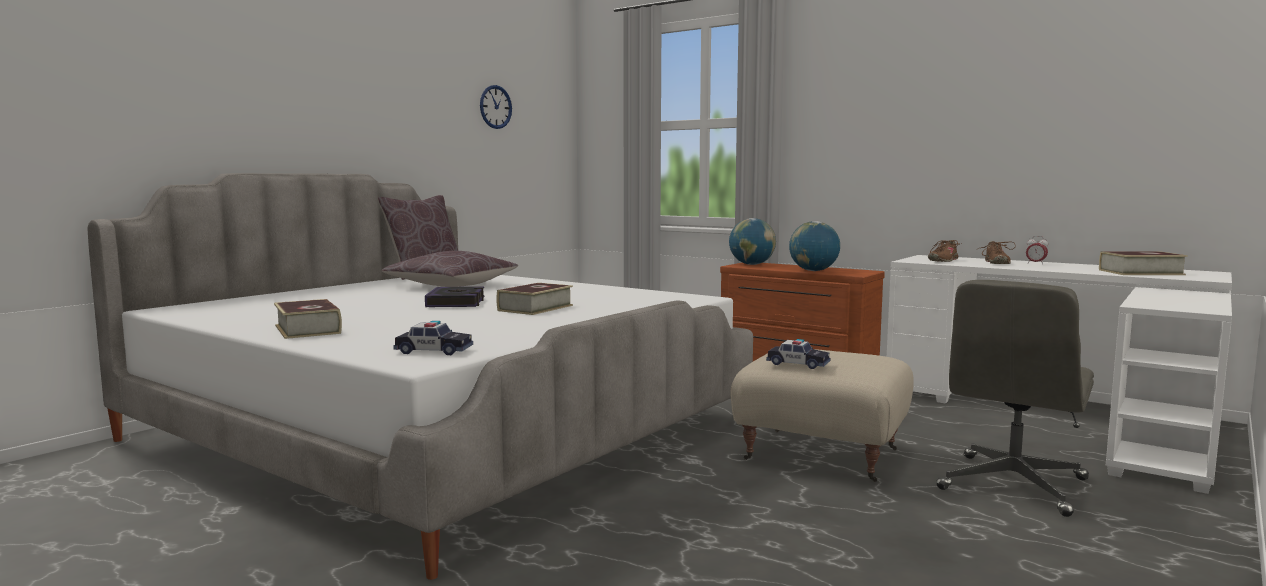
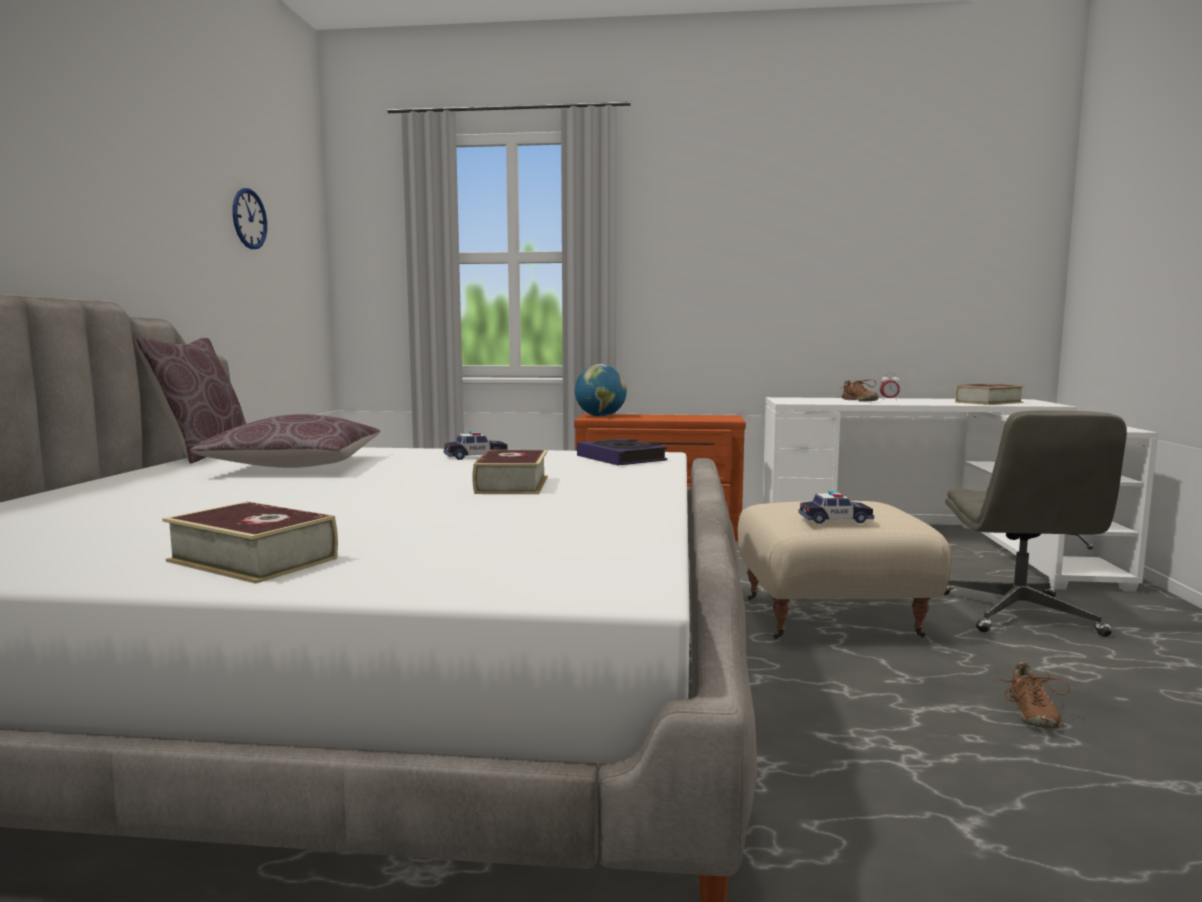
camera: 30 degrees left, 0 degrees up
(434, 351) = (580, 565): toy car -> toy car (476, 456)
(456, 302) = (378, 488): book -> book (621, 458)
(813, 271) = (681, 418): globe -> none
(942, 260) = (812, 401): brown shoe -> brown shoe (1031, 713)

